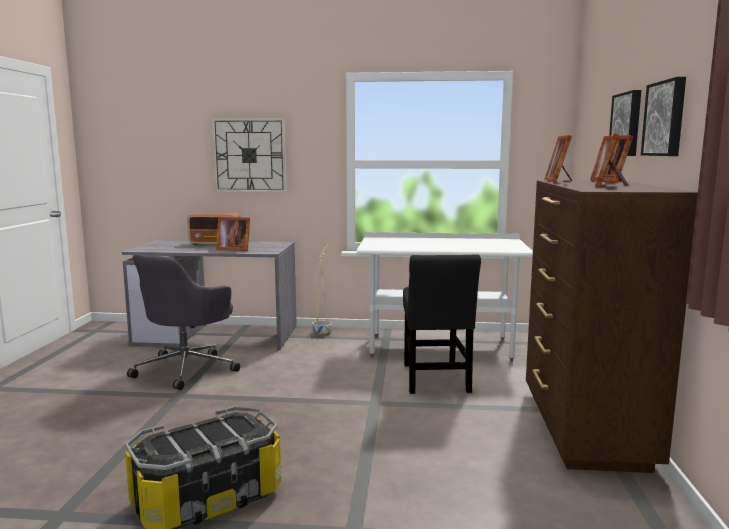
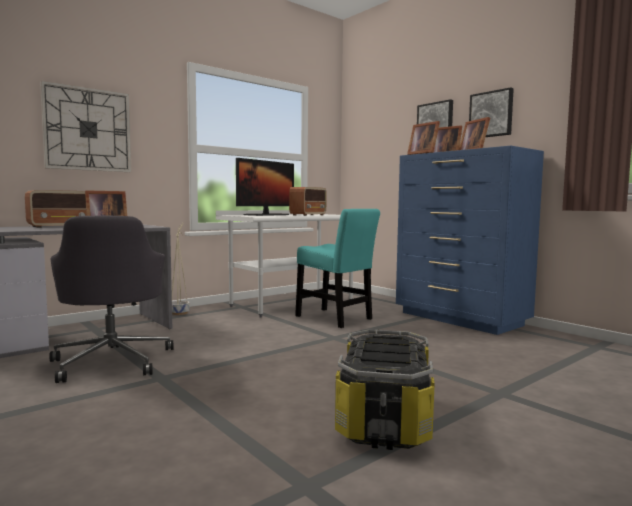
camera: 45 degrees left, 5 degrees down
(413, 241) = (266, 215): none -> monitor
(435, 380) = (336, 318): black chair -> turquoise chair
(457, 245) = (308, 215): none -> radio
(583, 429) = (460, 319): brown dresser -> blue dresser

